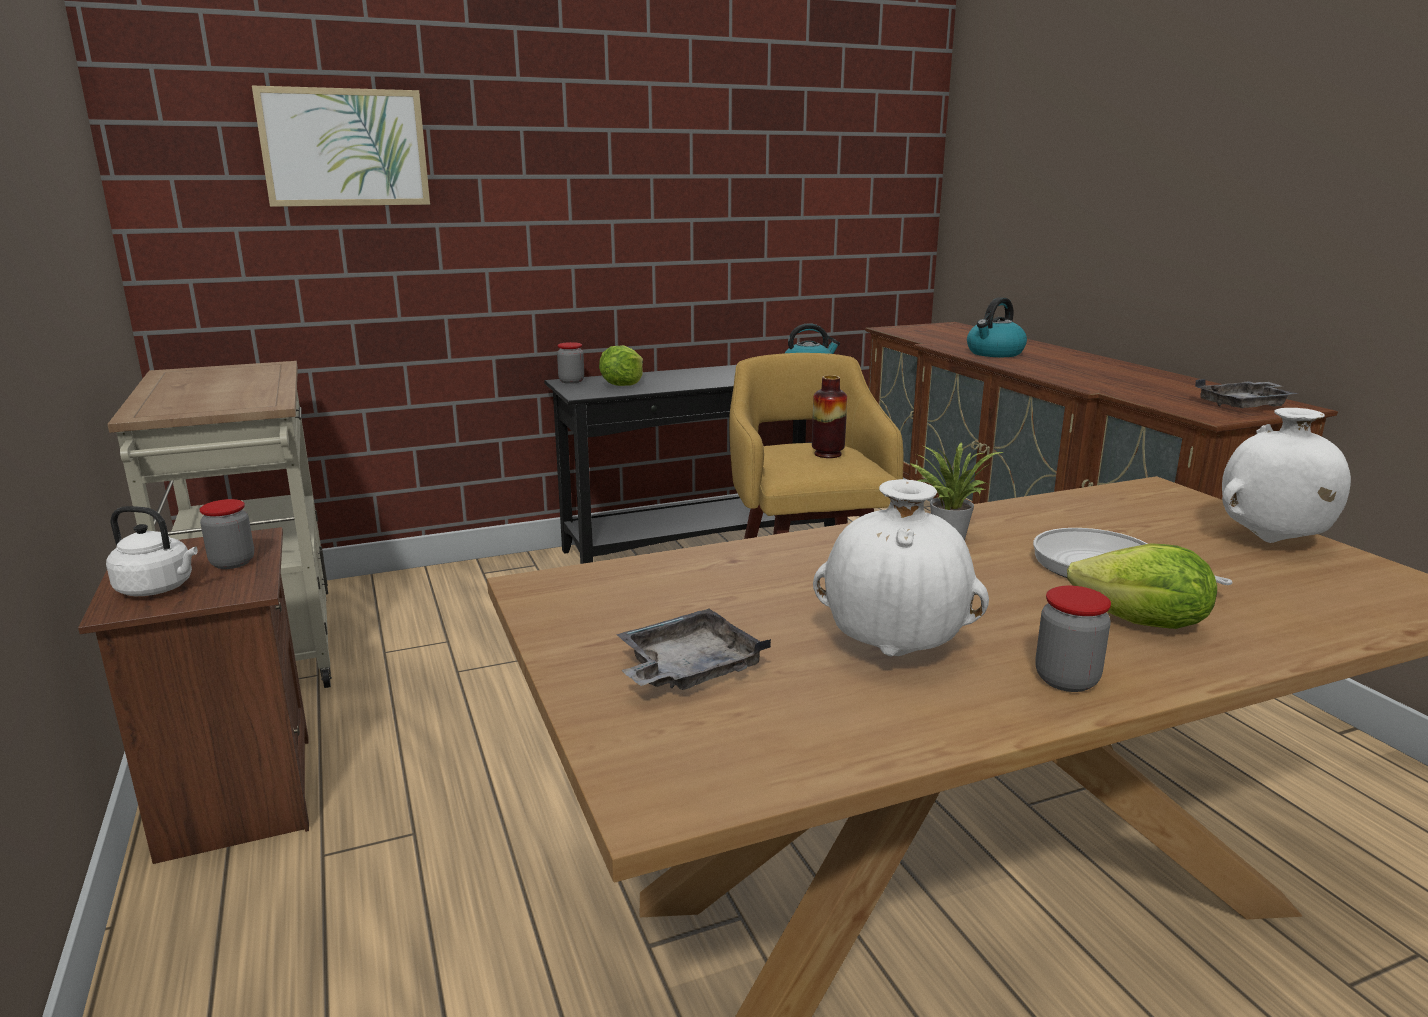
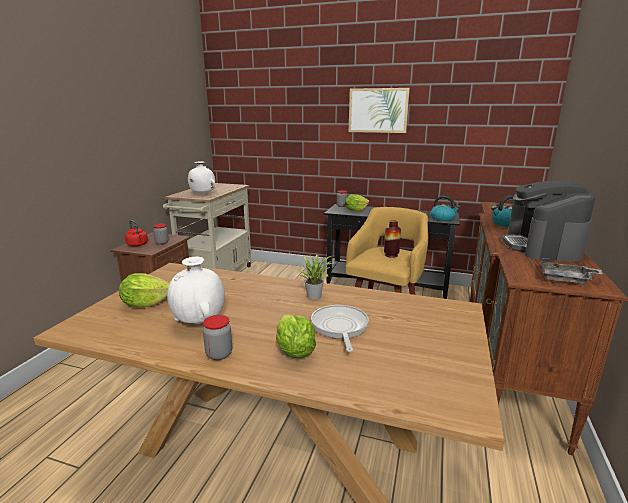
camera: 40 degrees right, 0 degrees up
(159, 588) = (138, 245): white kettle -> red kettle
(344, 148) = (274, 113): picture -> picture (378, 110)
(688, 669) = (146, 304): grey tray -> lettuce
(1114, 374) = (541, 247): none -> coffee machine
(1271, 542) = (449, 349): white vase -> white vase (202, 195)

